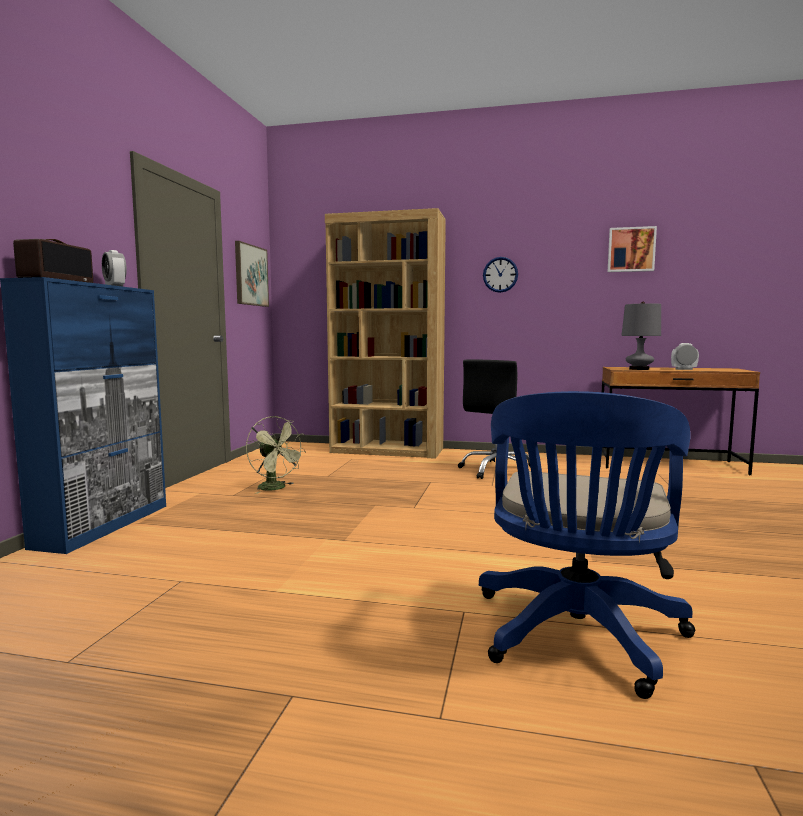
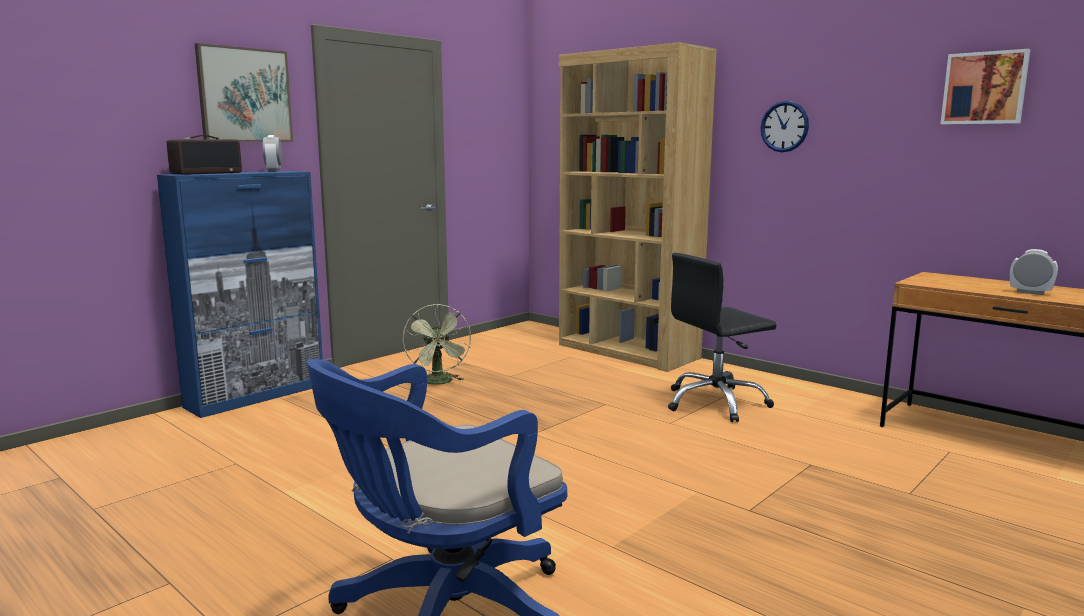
camera: 30 degrees right, 5 degrees up
(250, 275) = (490, 129): picture -> picture (244, 95)
(639, 369) = (949, 285): grey table lamp -> none

